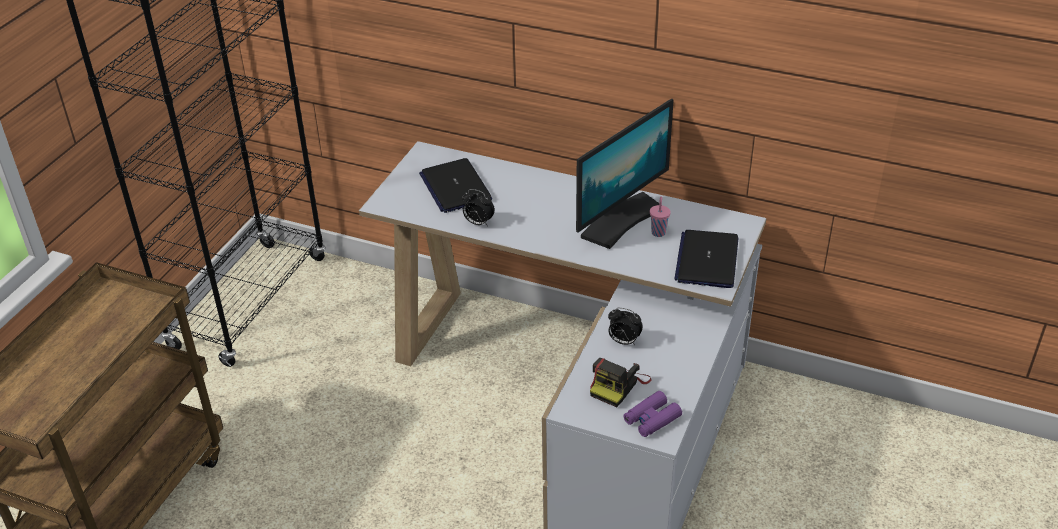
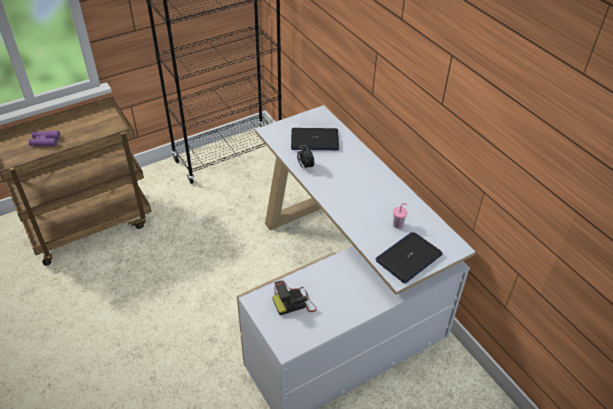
camera: 35 degrees right, 5 degrees up
(455, 187) = (315, 140): laptop -> laptop turned 75 degrees clockwise
(620, 220) = (384, 205): monitor -> none
(623, 341) = (324, 279): alarm clock -> none
(651, 419) = (291, 334): purple binoculars -> purple binoculars (45, 141)

